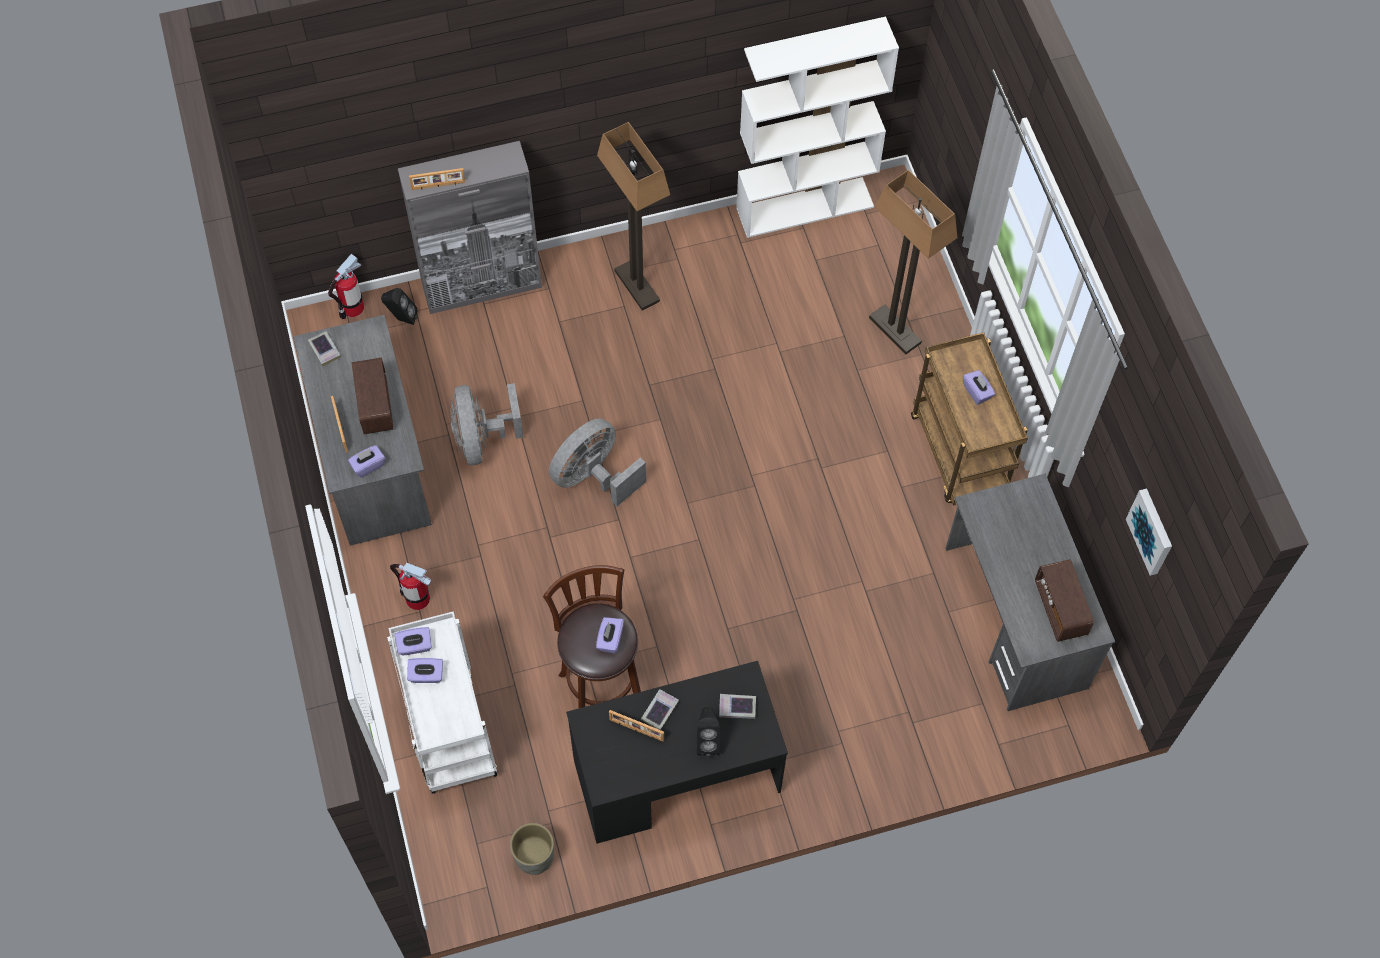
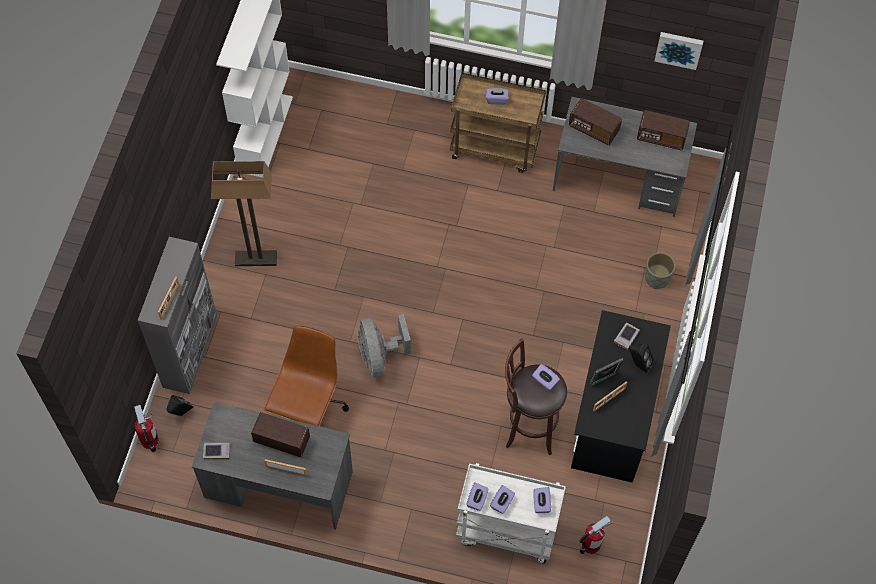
camera: 60 degrees left, 0 degrees up
(368, 465) = (325, 466): purple tissue box -> purple tissue box (541, 503)
(417, 598) = (401, 506): fire extinguisher -> fire extinguisher (591, 545)
(482, 439) = (308, 409): grey fan -> brown office chair
(534, 857) = (621, 523): grey planter -> grey planter (657, 278)
(659, 711) = (604, 380): book -> picture frame
(895, 330) = (388, 134): floor lamp -> none
(1015, 522) = (593, 129): none -> radio

